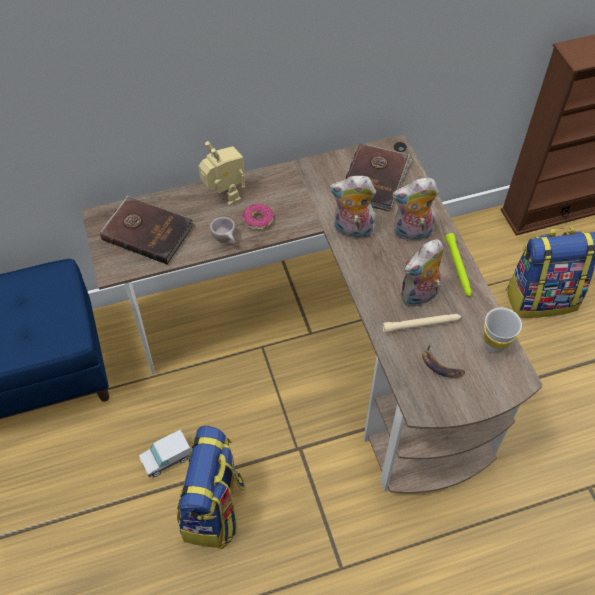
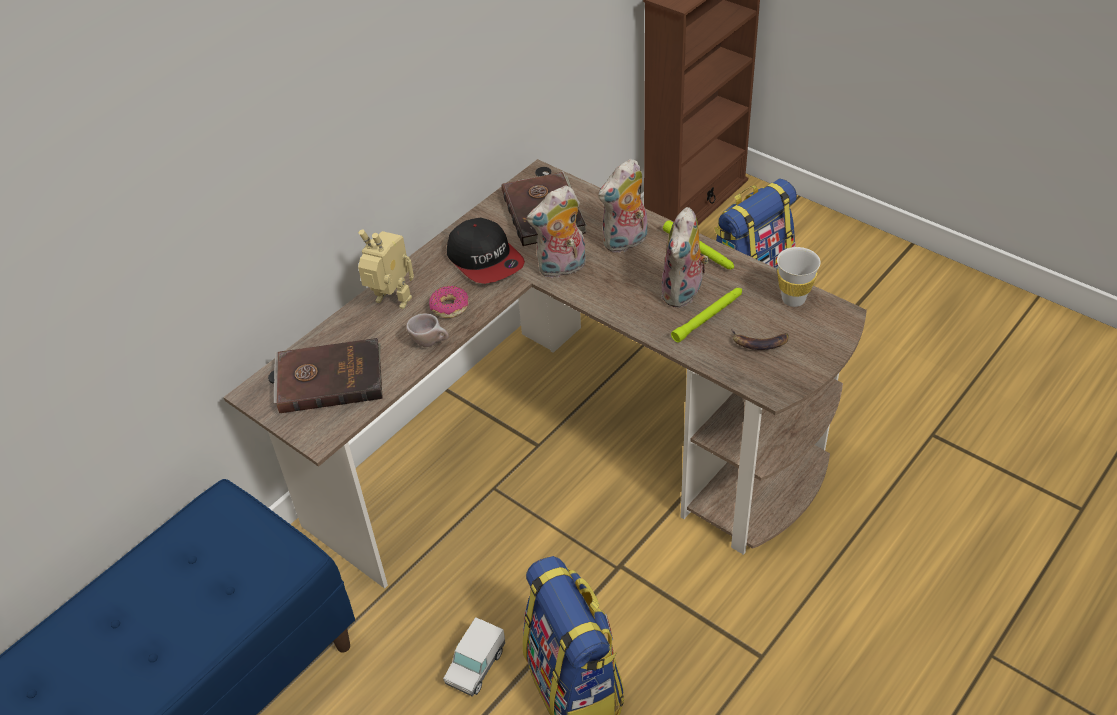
camera: 30 degrees left, 10 degrees down
(308, 196) = (485, 259): none -> cap
(421, 325) = (708, 317): beige flashlight -> green flashlight

